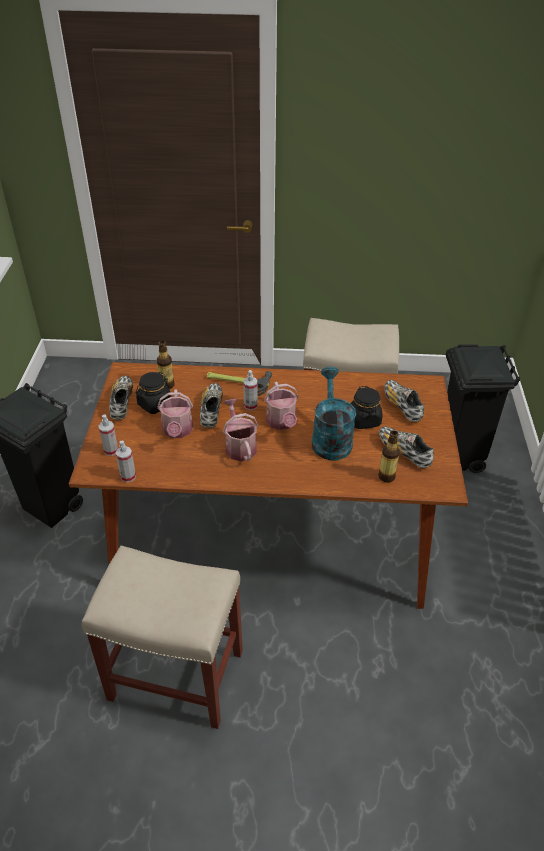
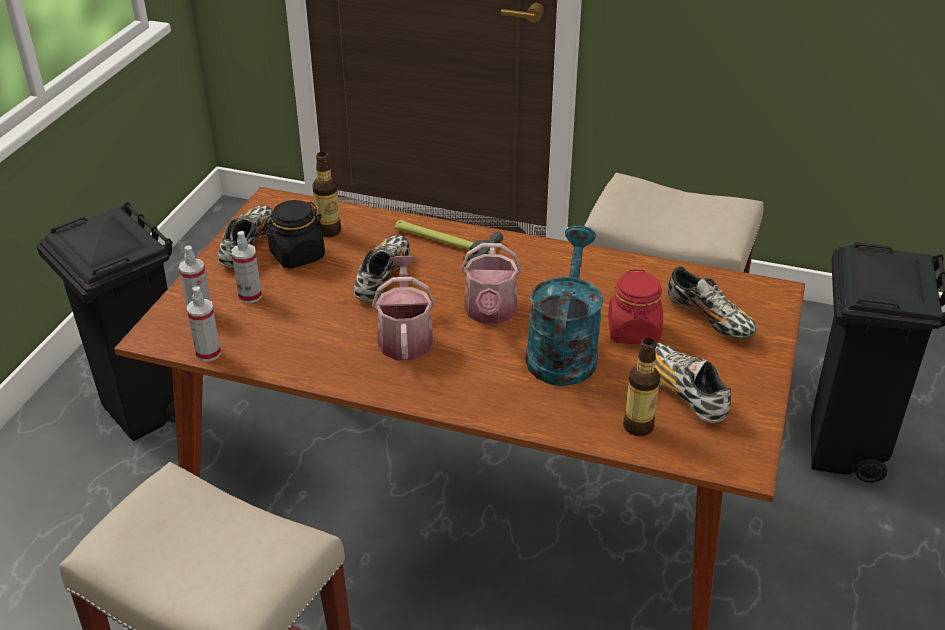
camera: 15 degrees right, 5 degrees down
(177, 431) = (315, 300): watering can -> none
(250, 405) = (449, 280): spray bottle -> spray bottle (250, 296)
(364, 420) = (633, 331): black jar -> red jar
(402, 406) = (709, 319): shoe -> shoe turned 150 degrees clockwise

